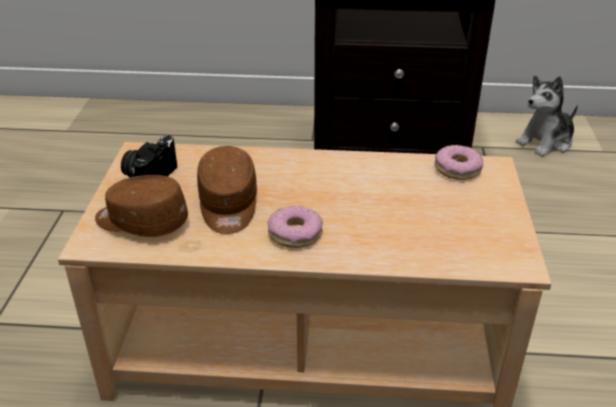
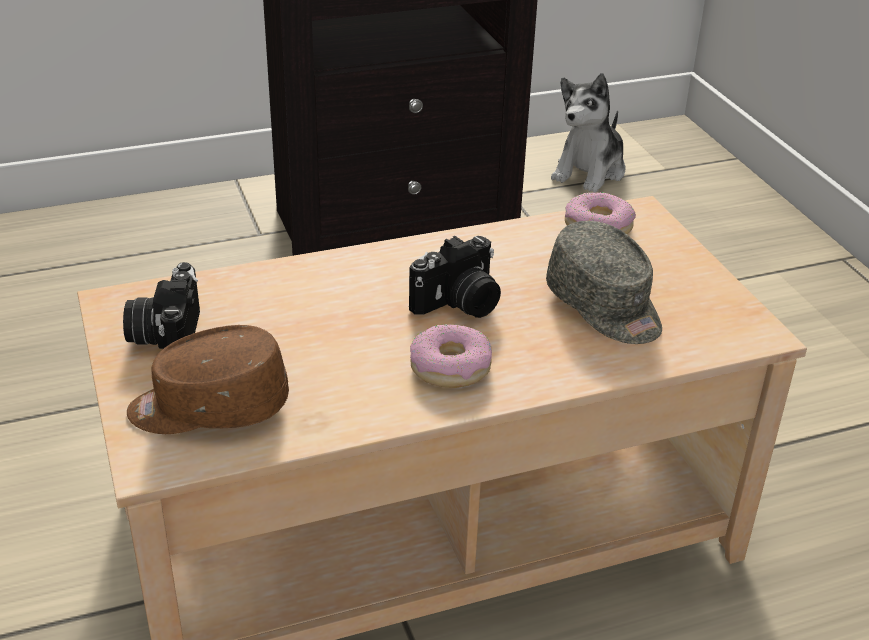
camera: 25 degrees left, 0 degrees up
(228, 205) = (323, 350): brown cap -> none
(329, 197) = (459, 304): none -> camera
(423, 221) = (605, 306): none -> grey cap

